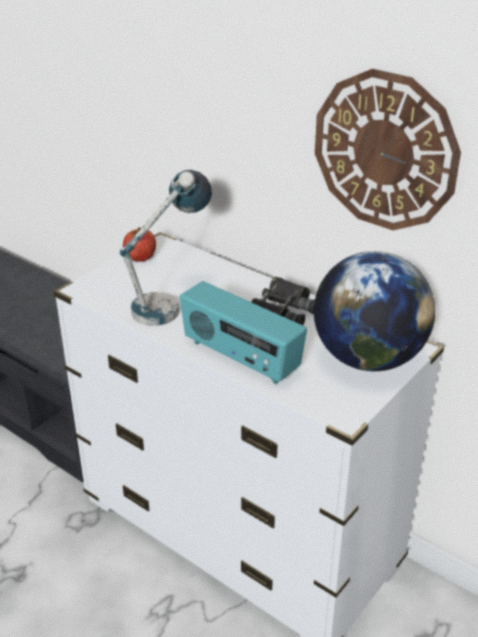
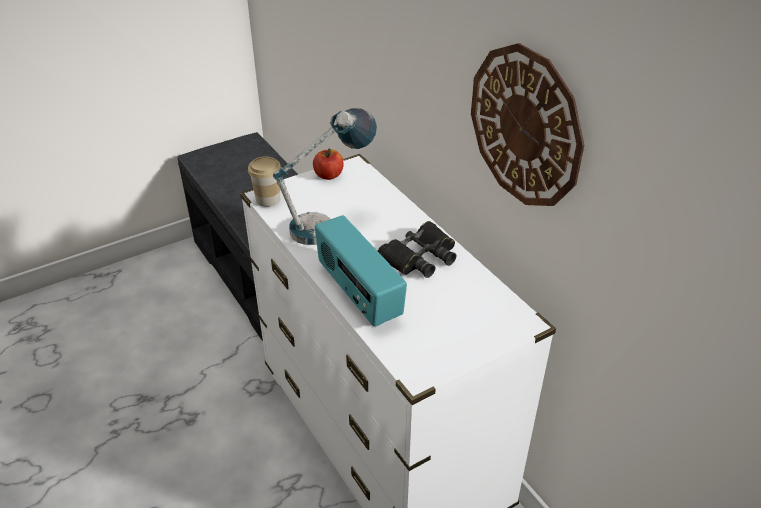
camera: 20 degrees right, 5 degrees up
(89, 291) = (268, 199): none -> cup
(368, 359) = (474, 323): globe -> none

